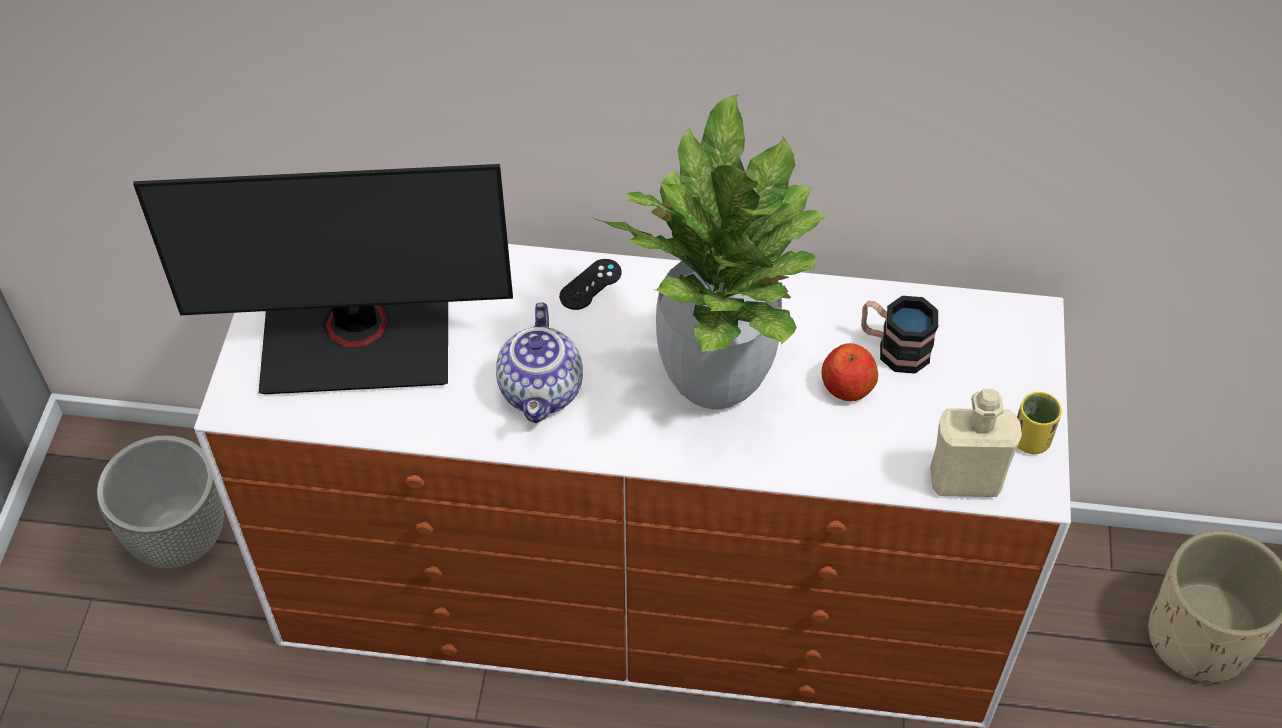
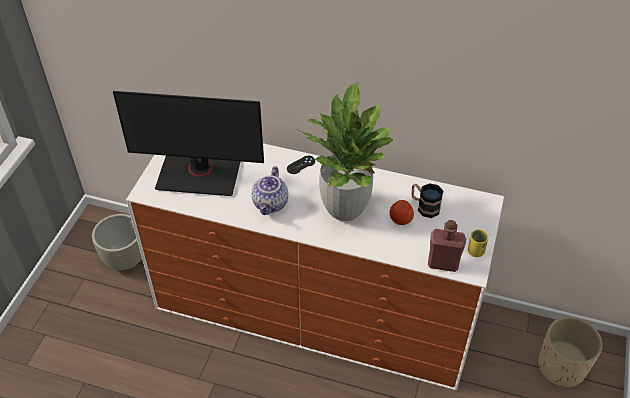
camera: 10 degrees right, 5 degrees down
(965, 480) = (443, 263): beige bottle -> red bottle

